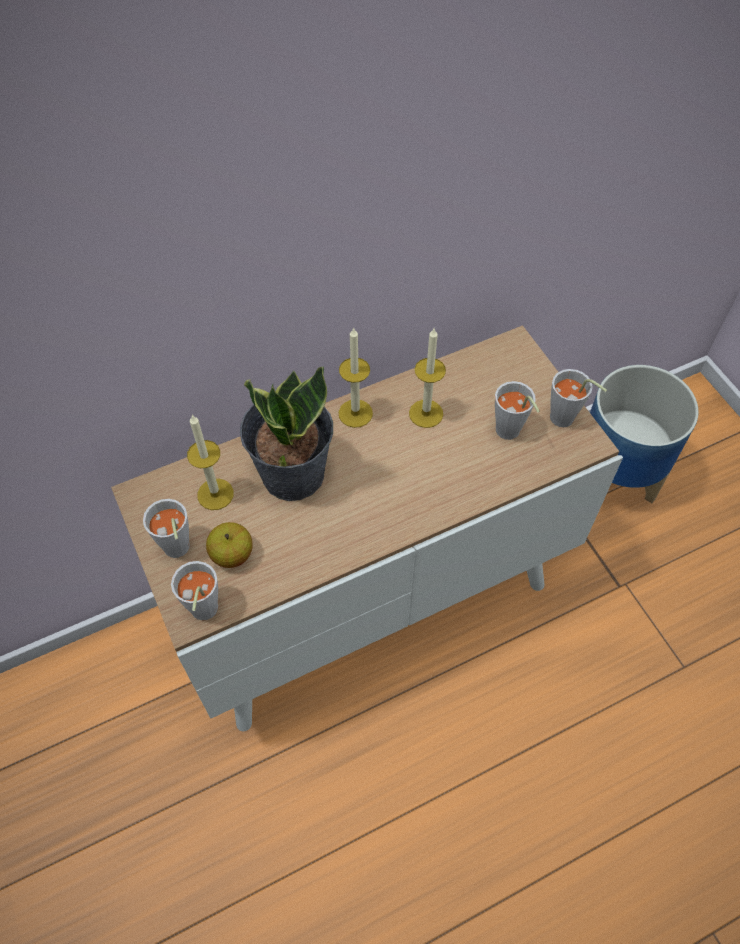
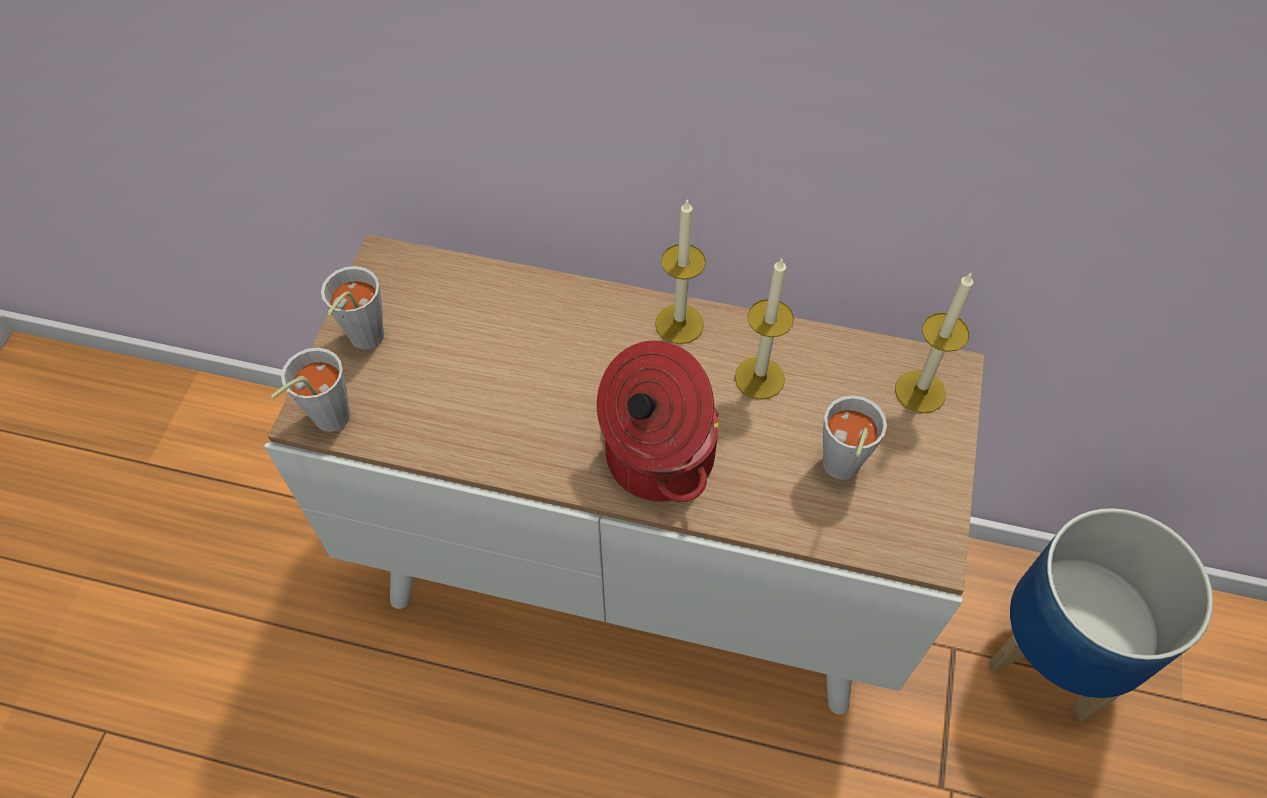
camera: 40 degrees right, 0 degrees up
(215, 494) = (453, 309): candle -> candle (920, 391)
(232, 554) = (409, 383): apple -> none
(292, 473) = (549, 342): potted plant -> none
(413, 494) = (656, 457): none -> cooking pot
(566, 421) = (927, 505): grey cup -> none

